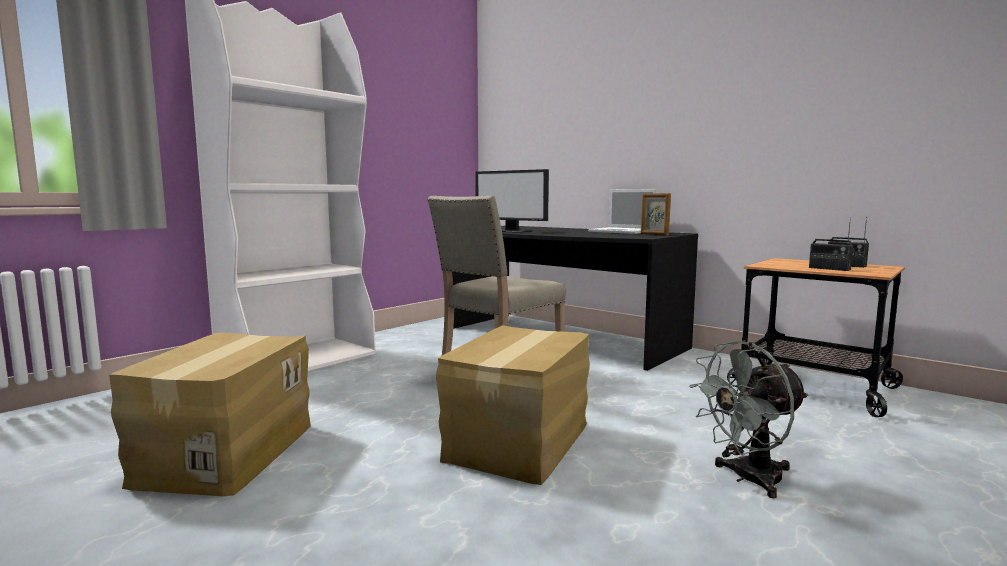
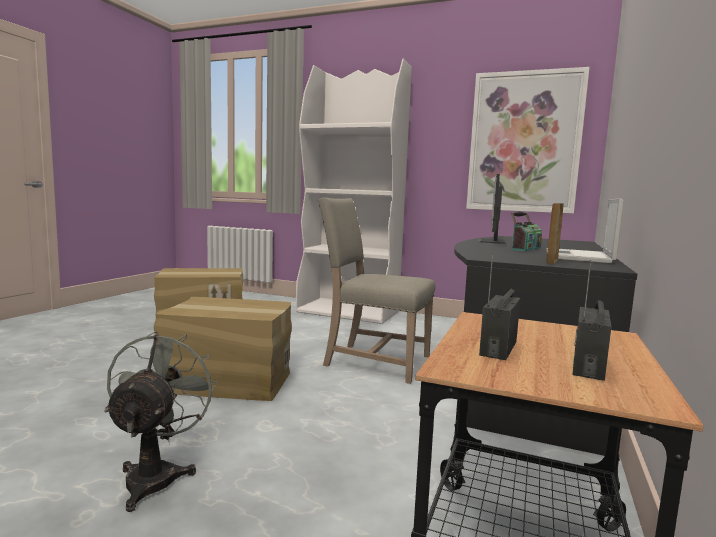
camera: 70 degrees right, 0 degrees up
(428, 133) = (524, 142): none -> picture
(572, 232) = (524, 248): none -> radio
(747, 479) = (157, 475): grey fan -> grey fan turned 45 degrees clockwise

